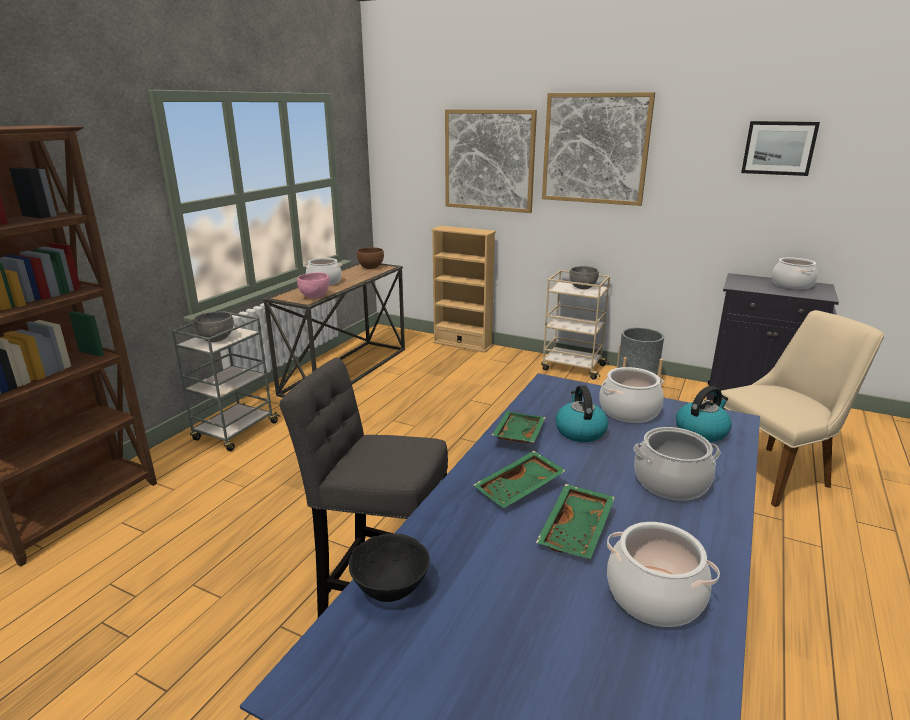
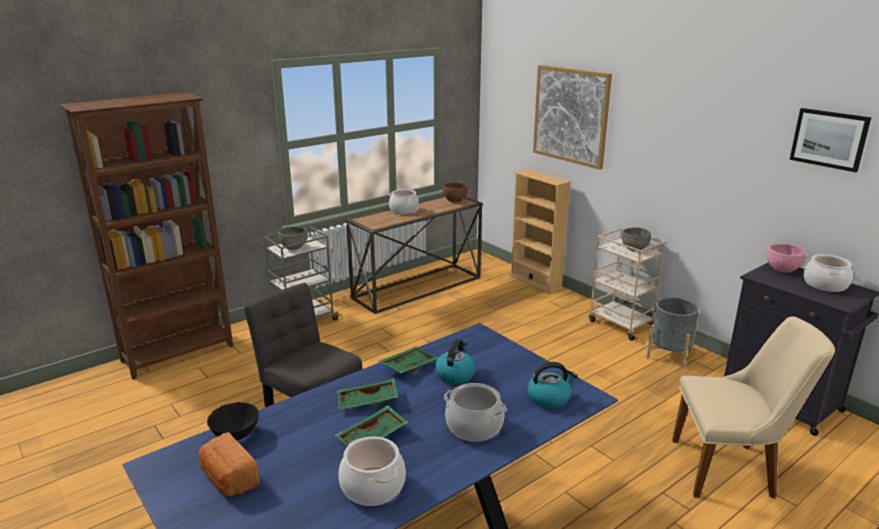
camera: 25 degrees right, 0 degrees up
(314, 296) = (384, 223): pink bowl -> pink bowl (782, 270)
(451, 661) = (229, 479): none -> bread
(595, 149) = (659, 116): picture -> none
(629, 411) = (512, 369): cooking pot -> none

